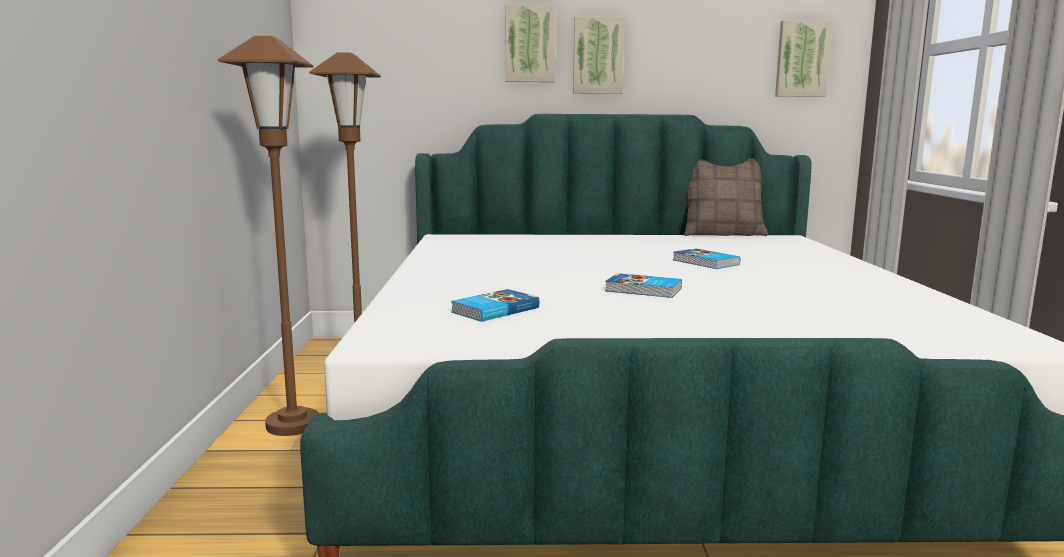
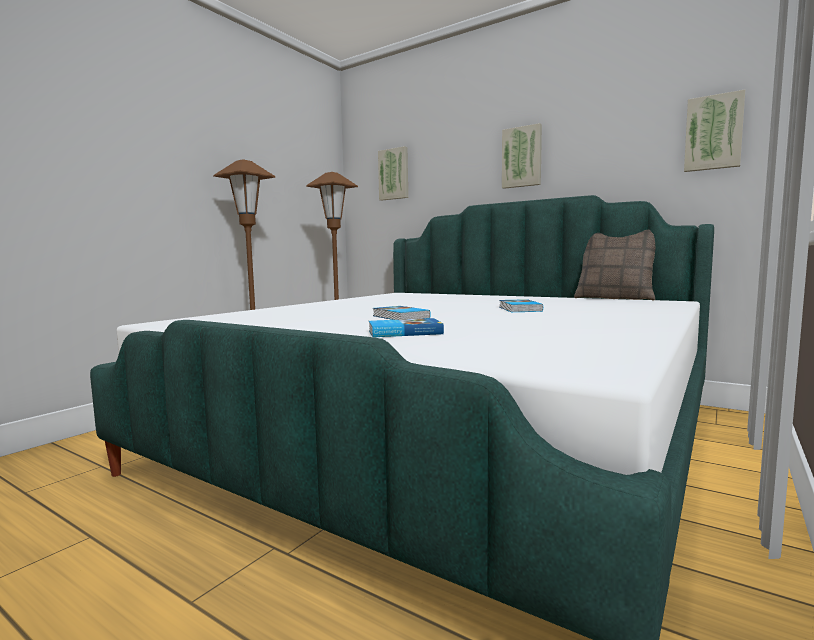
camera: 35 degrees right, 5 degrees down
(494, 310) = (270, 318): book -> book (404, 332)
(530, 44) = (473, 156): picture -> picture (394, 174)

